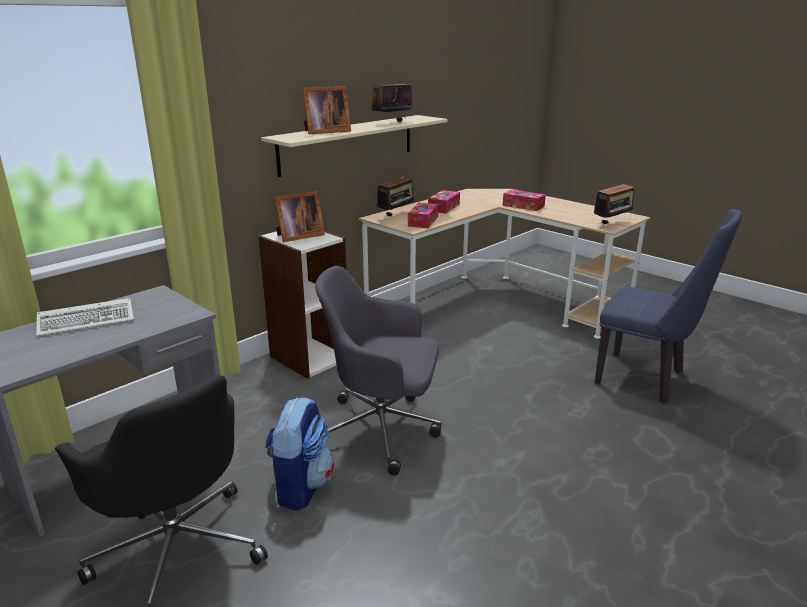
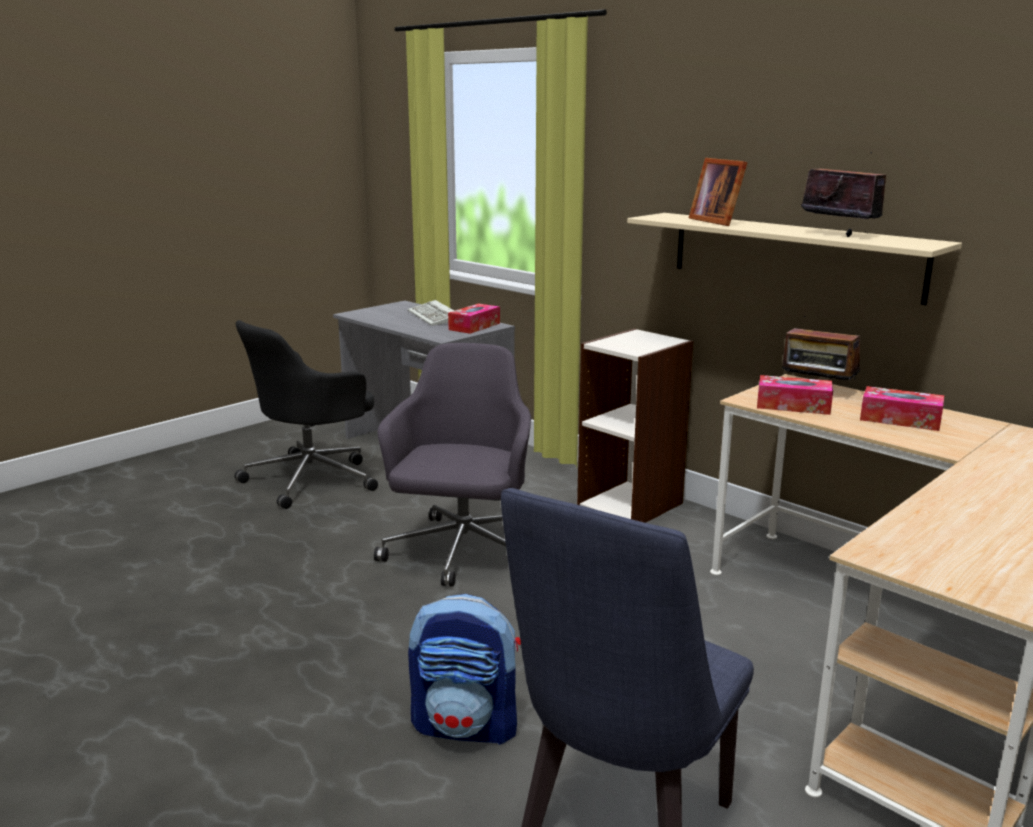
camera: 90 degrees right, 5 degrees down
(298, 236) = (635, 340): picture frame -> none
(301, 486) = (373, 516): backpack -> backpack (467, 725)
(523, 206) = (989, 482): tissue box -> tissue box (474, 326)
(612, 224) = (914, 563): radio -> none

